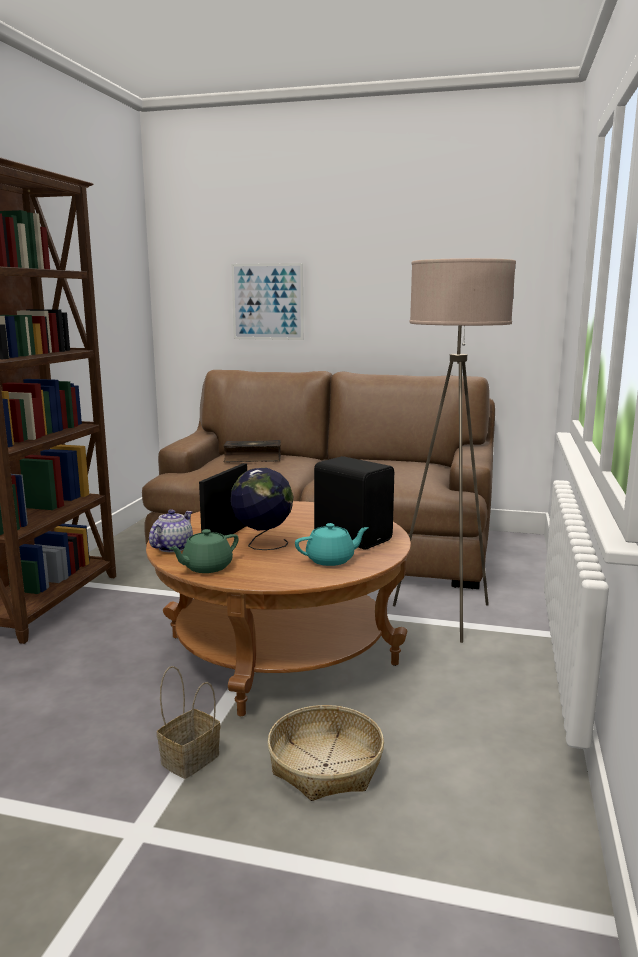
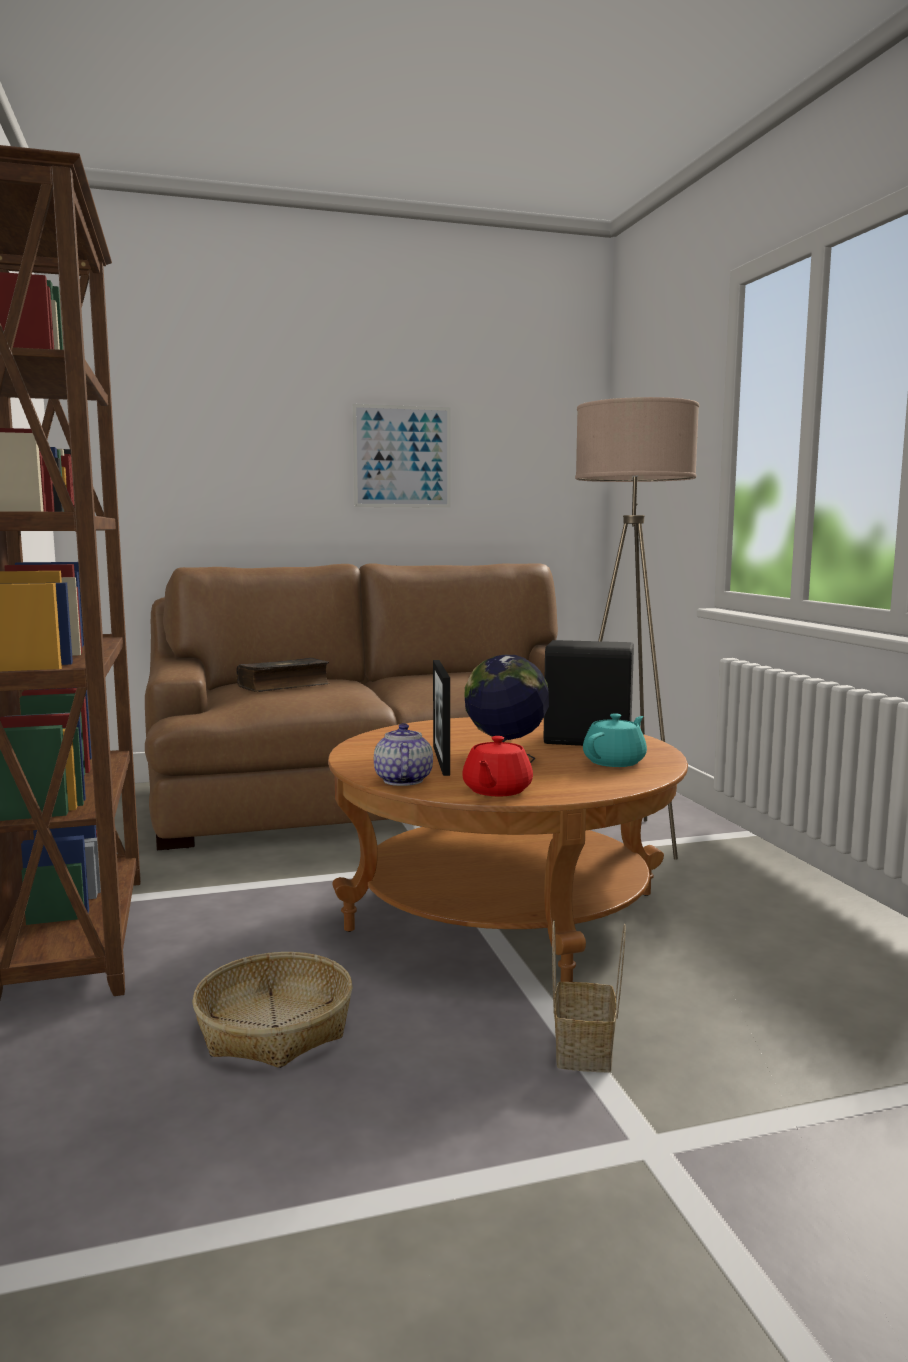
camera: 30 degrees left, 5 degrees down
(206, 567) = (496, 791): green teapot -> red teapot
(267, 302) = (244, 472): picture -> picture (402, 457)
(325, 765) = (731, 1006): basket -> basket (274, 1027)

